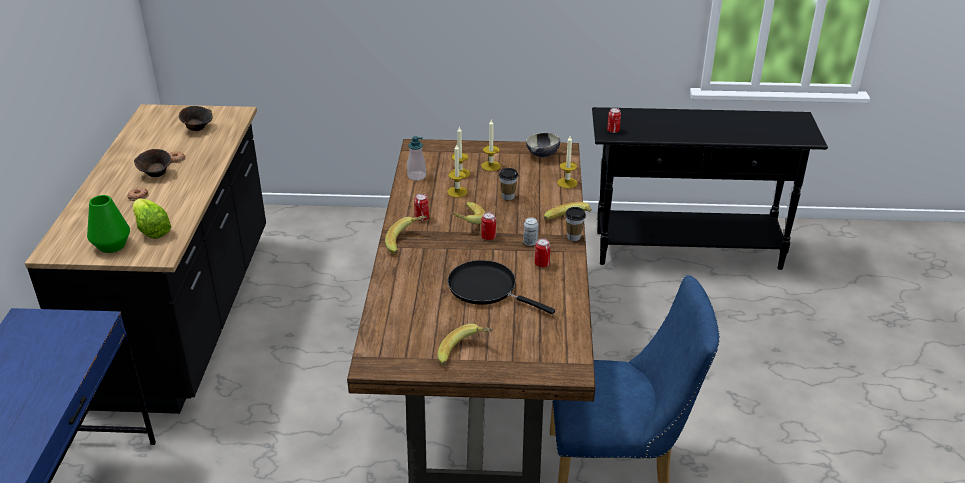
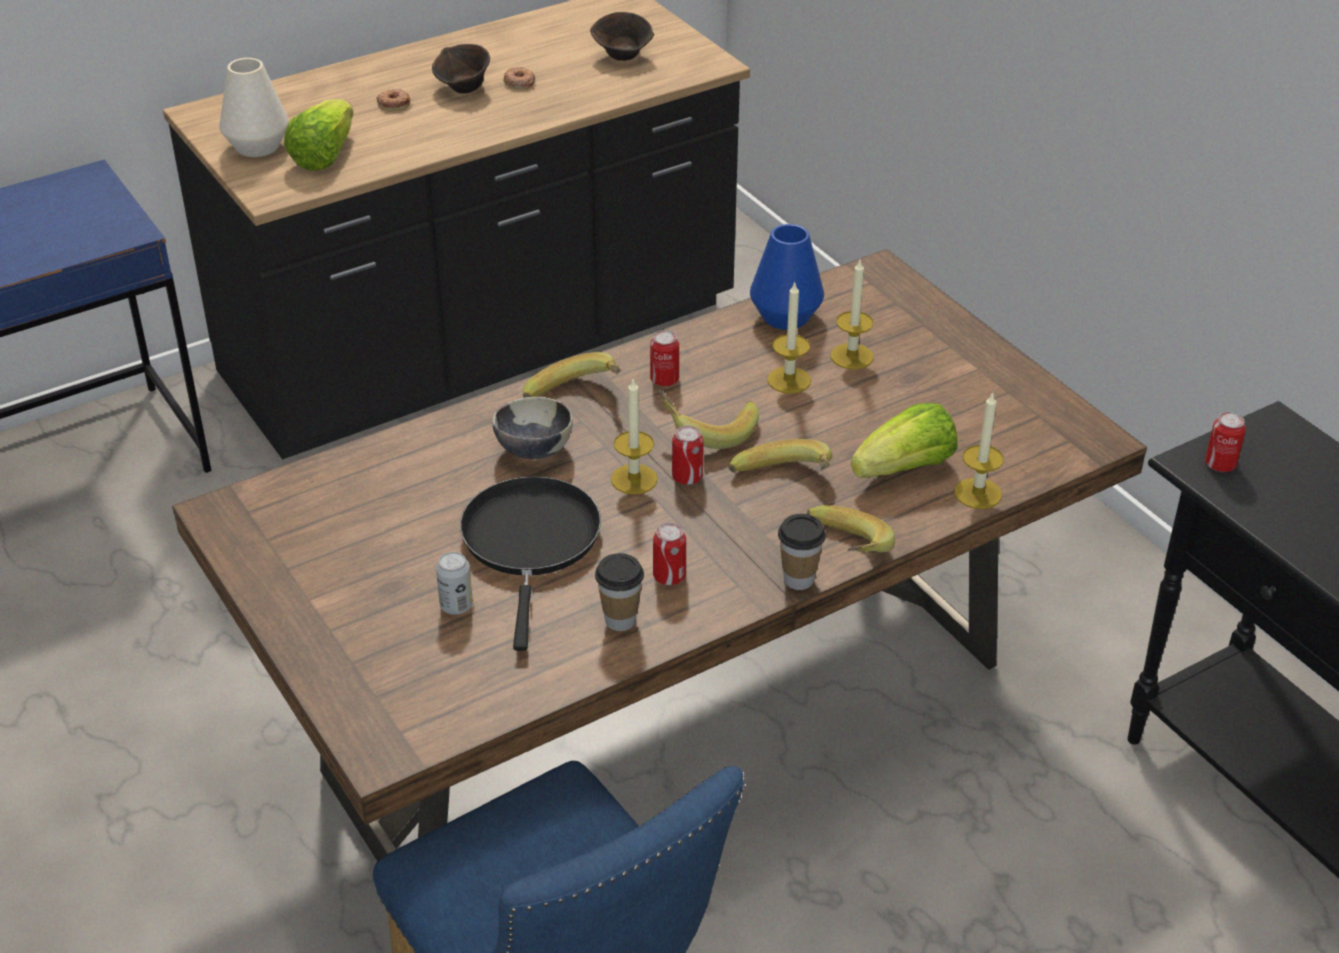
camera: 55 degrees right, 5 degrees up
(112, 245) = (258, 146): green vase -> white vase
(416, 176) = (785, 316): soap dispenser -> blue vase
(465, 354) = (328, 599): banana -> banana (784, 483)
(491, 166) = (920, 379): candle -> candle (634, 479)
(508, 197) = (841, 443): cup -> cup (620, 620)
(530, 242) = (722, 533): can -> can (456, 606)
(538, 190) = (905, 469): none -> lettuce
(542, 155) = (1037, 422): bowl -> bowl (534, 451)

